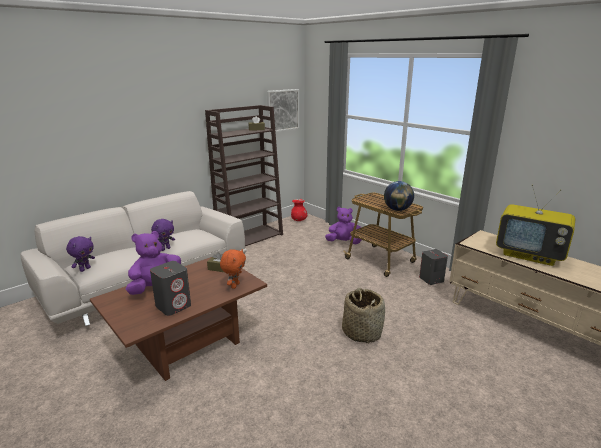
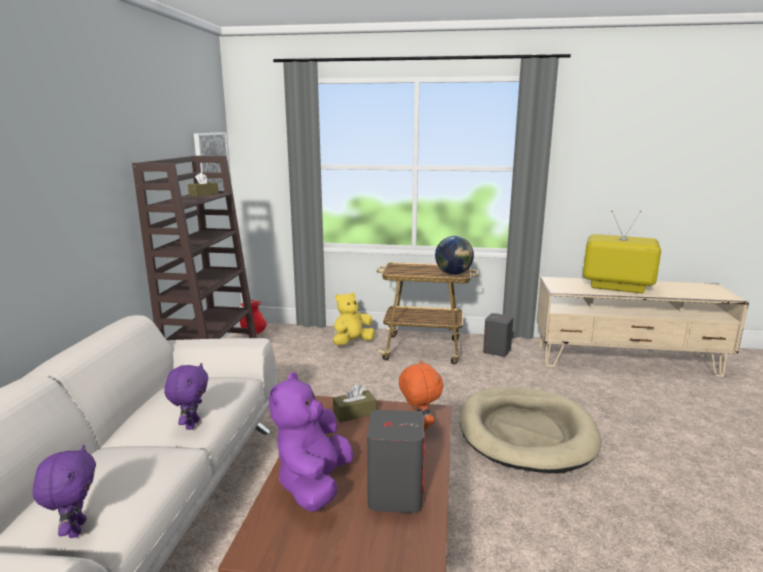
camera: 40 degrees left, 5 degrees down
(343, 242) = (352, 343): purple plush toy -> yellow plush toy
(362, 332) = (526, 433): basket -> beige dog bed
(530, 255) = (616, 287): television -> television turned 150 degrees counterclockwise

